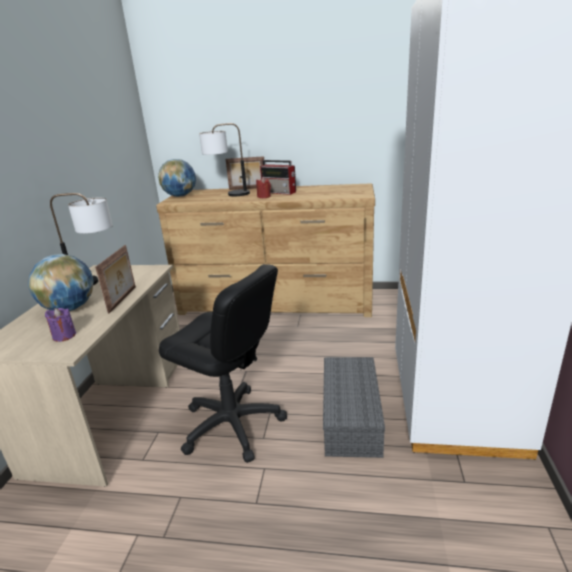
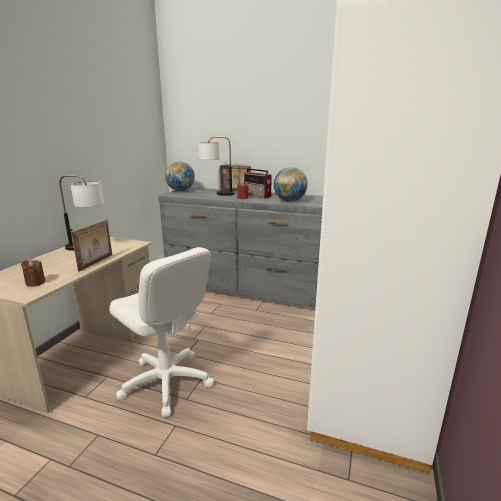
camera: 10 degrees right, 5 degrees down
(64, 336) = (35, 283): purple candle -> brown candle
(70, 308) = (55, 263): globe -> globe (289, 201)
(232, 425) = (166, 382): black office chair -> white office chair
(276, 302) = (247, 288): brown dresser -> grey dresser
(352, 417) = (269, 396): grey storage box -> none

